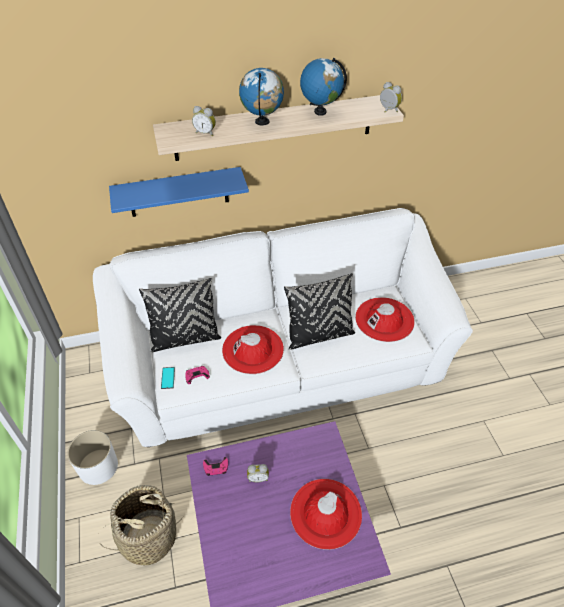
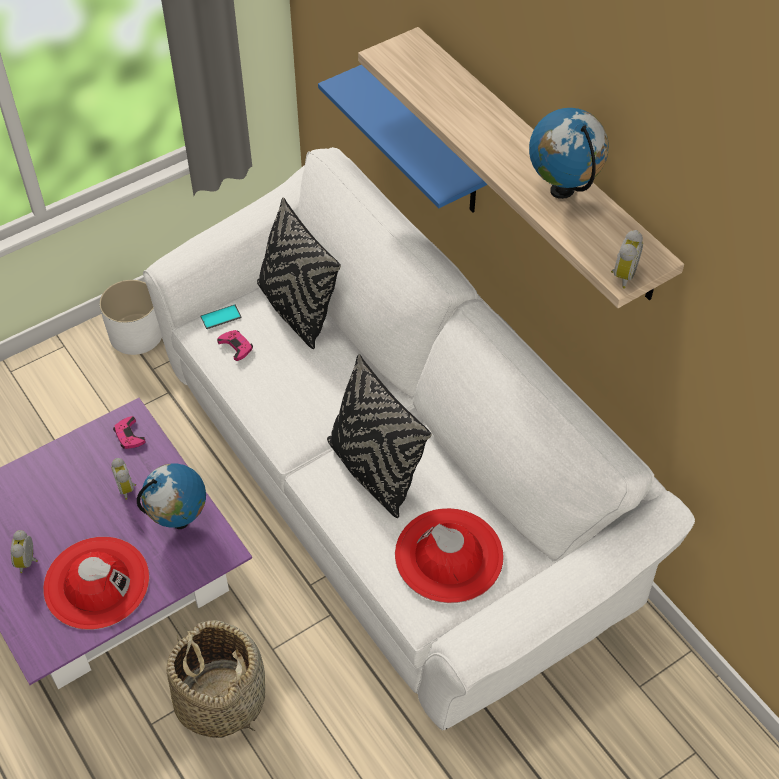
camera: 70 degrees right, 5 degrees up
(148, 537) = (57, 425): basket -> basket (220, 698)
(205, 133) = (423, 84): alarm clock -> alarm clock (28, 561)
(253, 349) = (308, 394): red hat -> none
(262, 122) = (489, 133): globe -> globe (179, 520)

